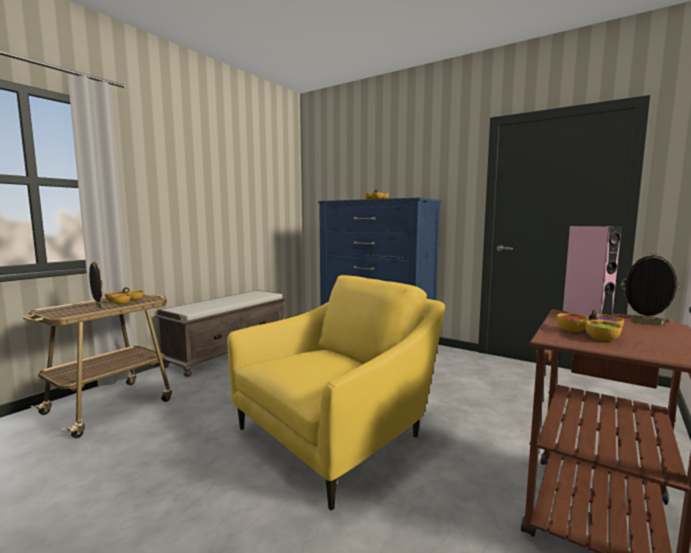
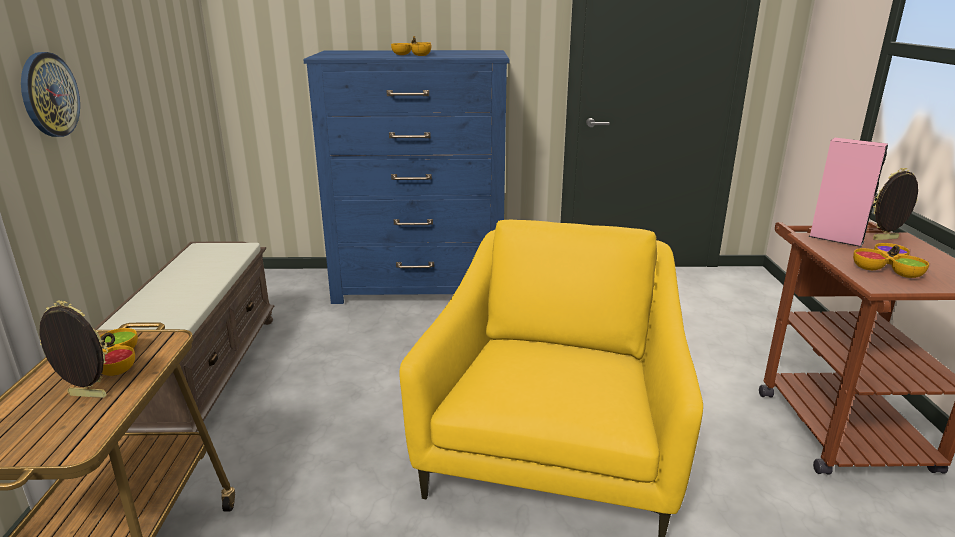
camera: 35 degrees left, 15 degrees up
(179, 201) = (49, 95): none -> wall clock

